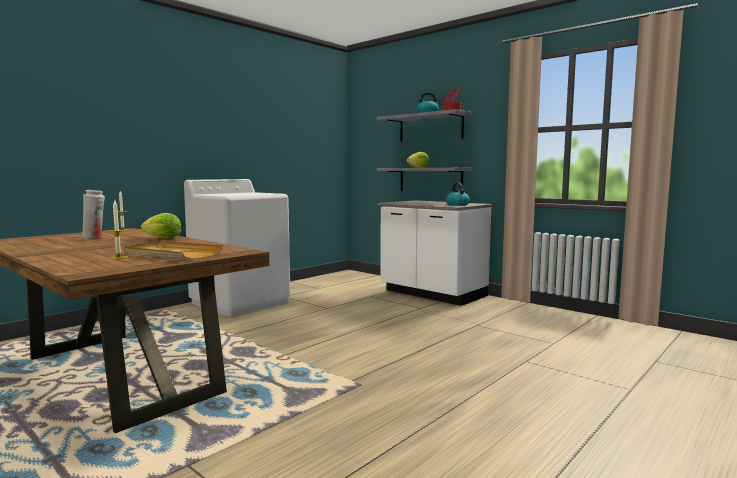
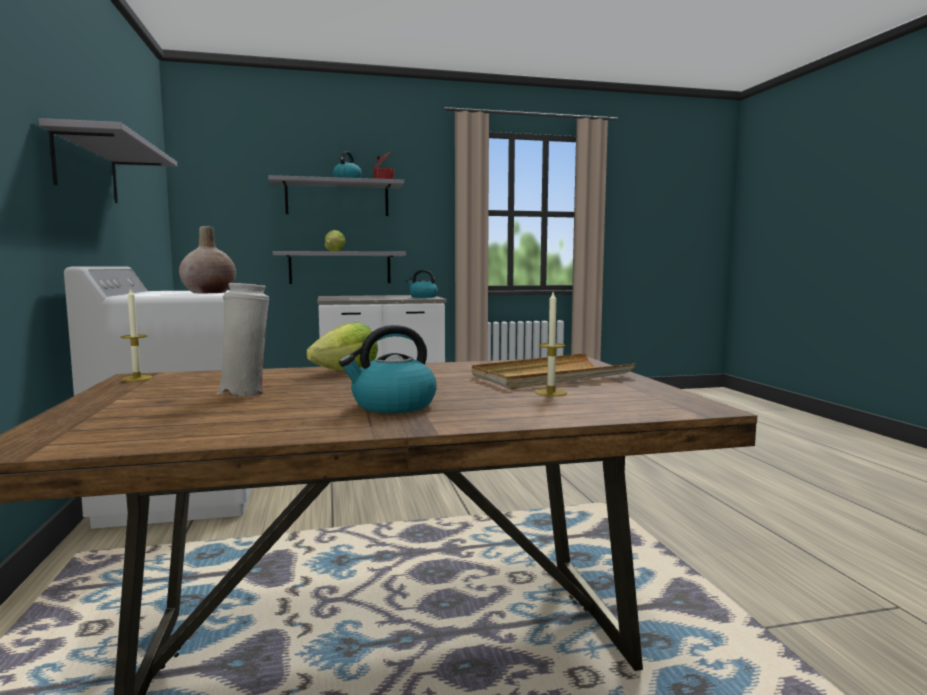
camera: 55 degrees left, 0 degrees up
(74, 249) = (392, 405): none -> kettle
(229, 130) = (86, 168): none -> grey shelf
(245, 194) = (209, 292): none -> beige vase

